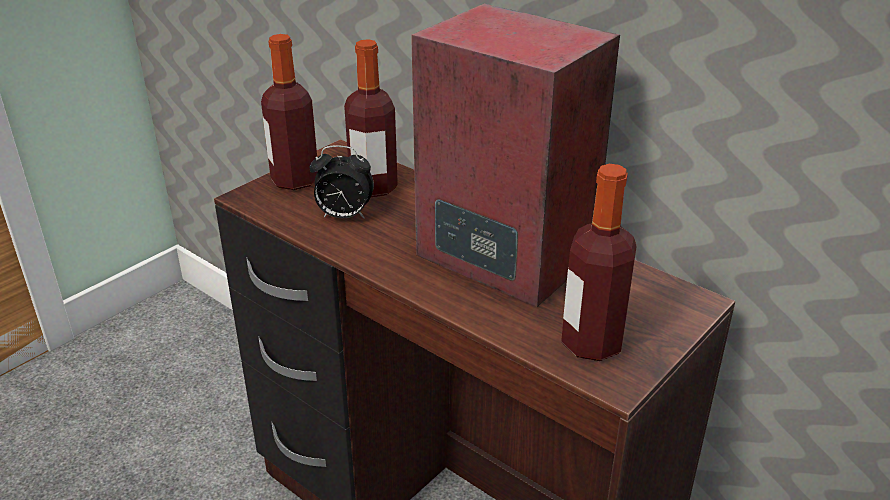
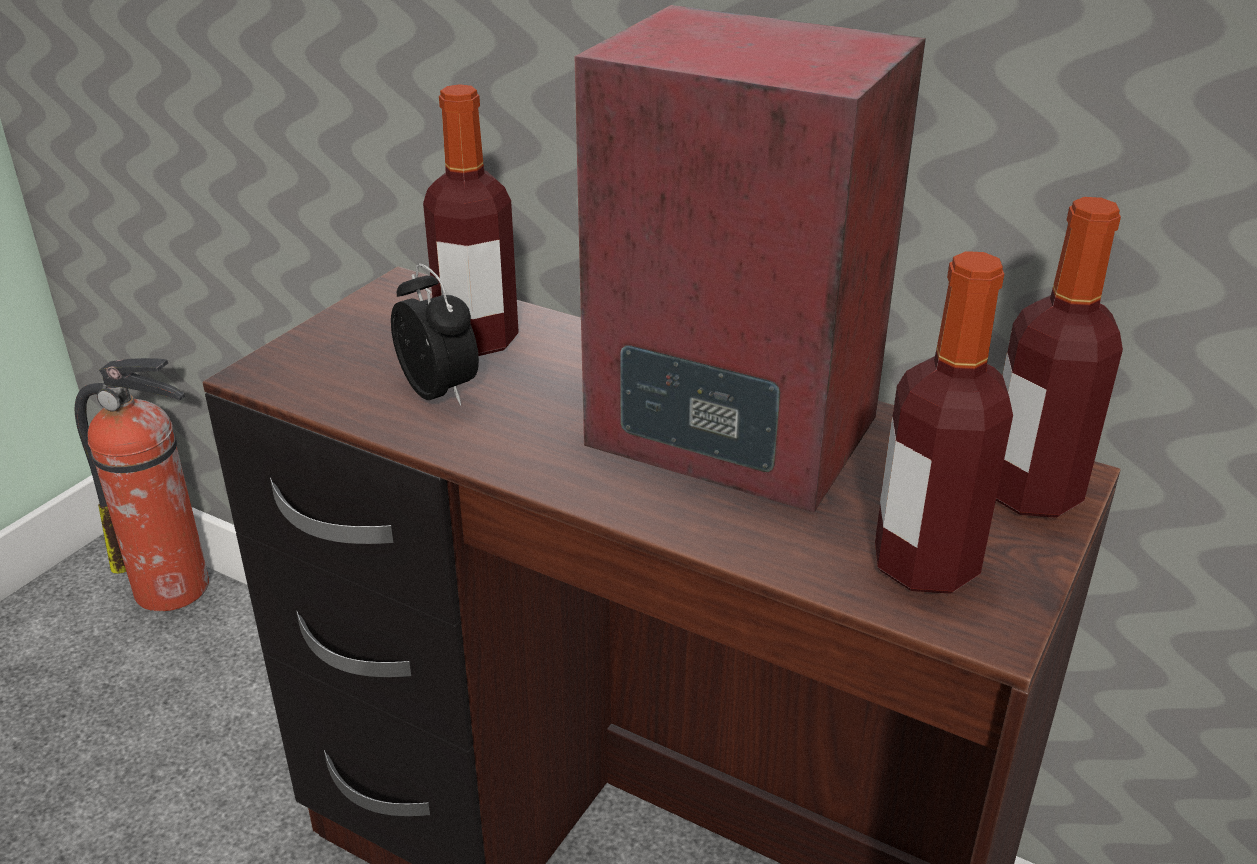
camera: 10 degrees left, 0 degrees up
(211, 320) = (175, 588): none -> fire extinguisher
(295, 180) = (339, 339): bottle -> bottle (1031, 493)
(343, 216) = (440, 392): alarm clock -> alarm clock turned 120 degrees counterclockwise

